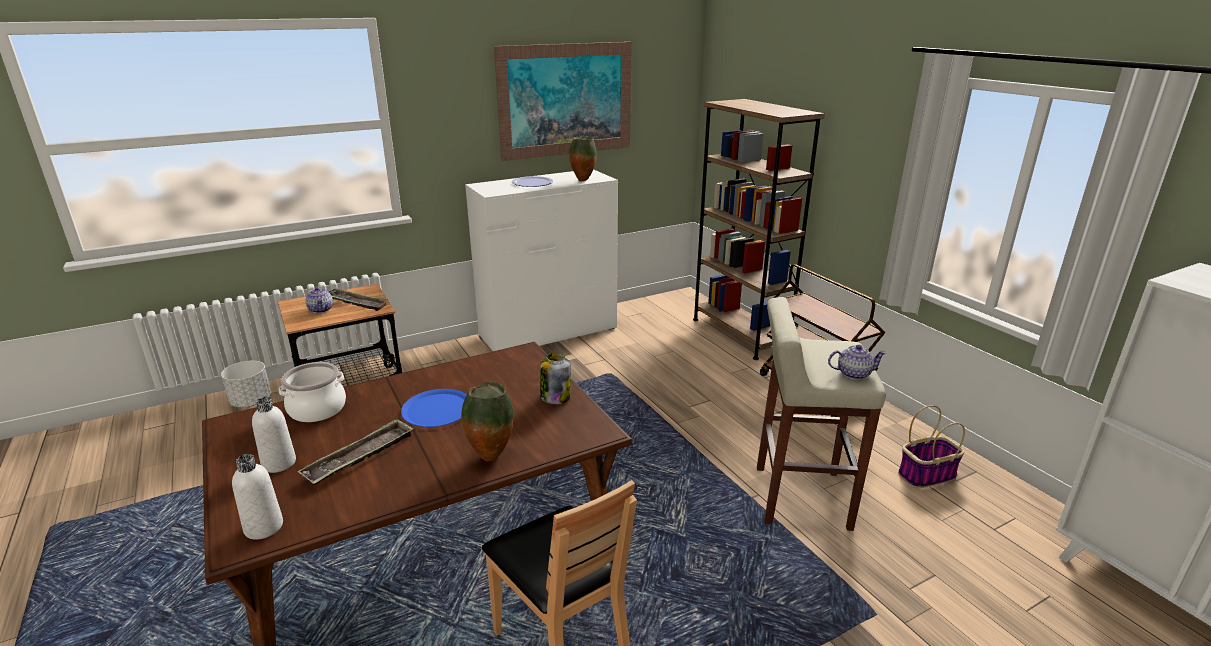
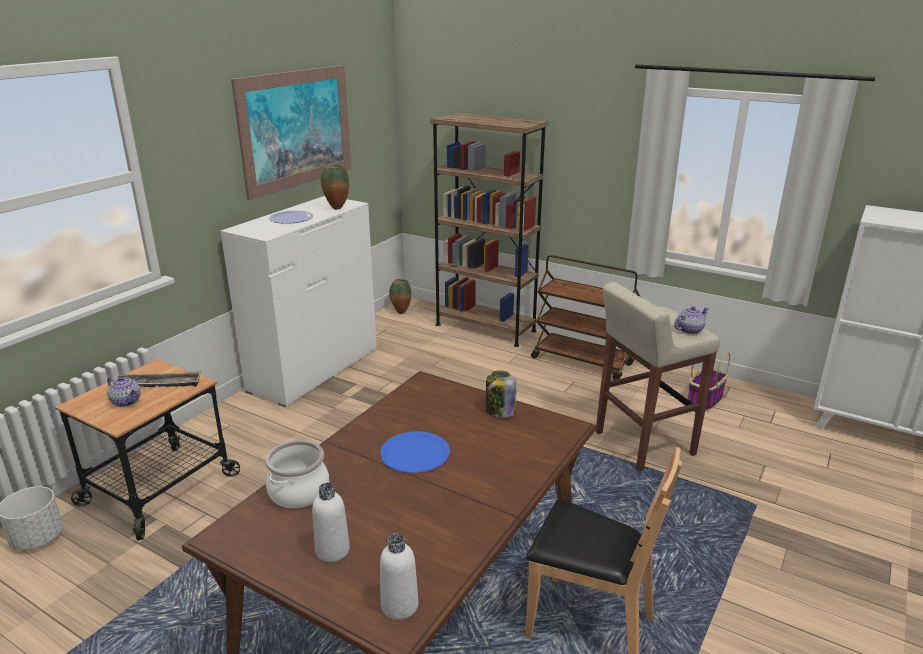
camera: 30 degrees left, 0 degrees up
(360, 457) = (402, 516): tray -> none
(490, 456) = (511, 474): vase -> vase (400, 312)

